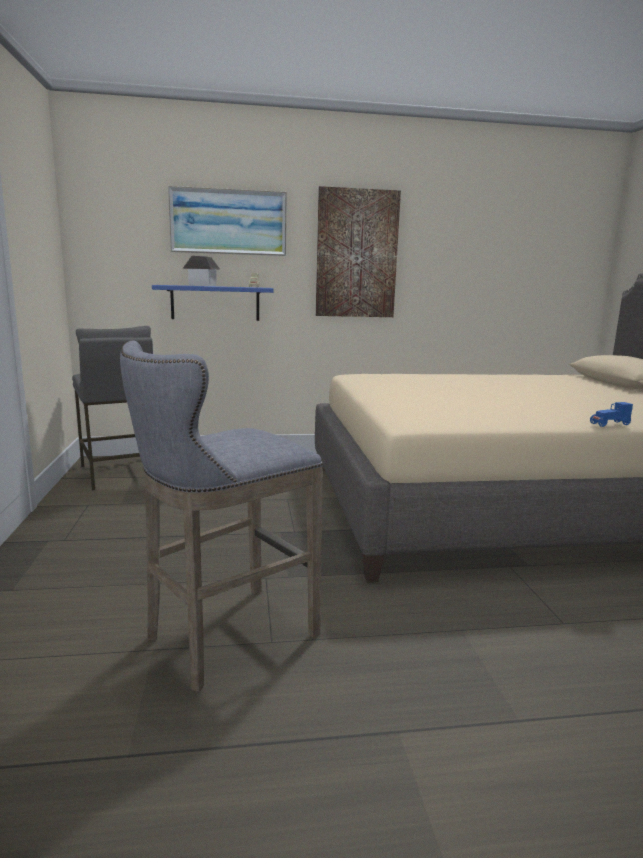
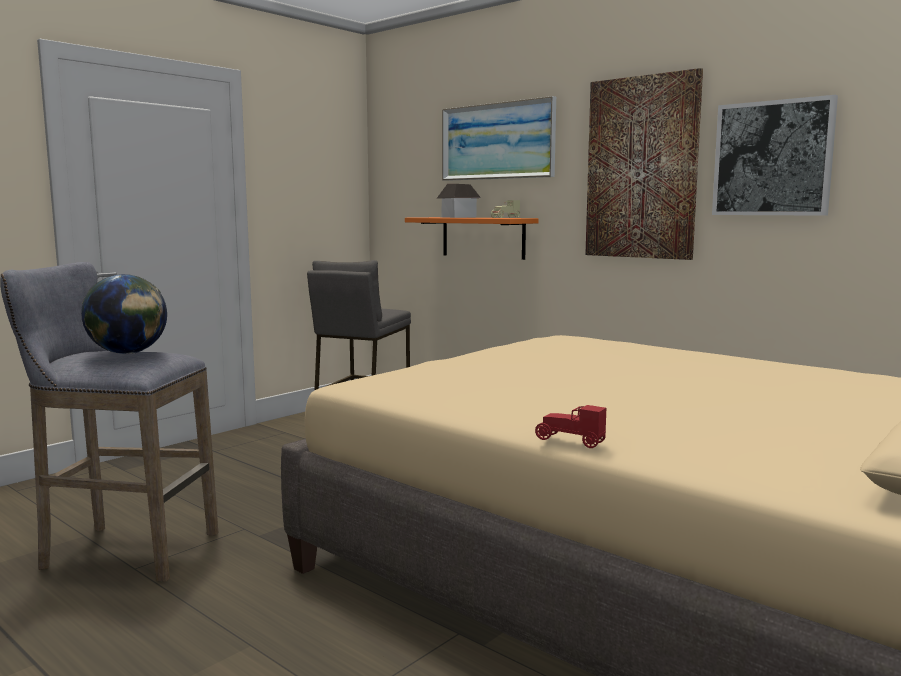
camera: 50 degrees right, 5 degrees down
(215, 303) = (483, 237): blue shelf -> orange shelf
(236, 434) = (128, 353): none -> globe
(441, 254) = (772, 158): none -> picture
(610, 424) = (569, 441): blue toy car -> red toy car

